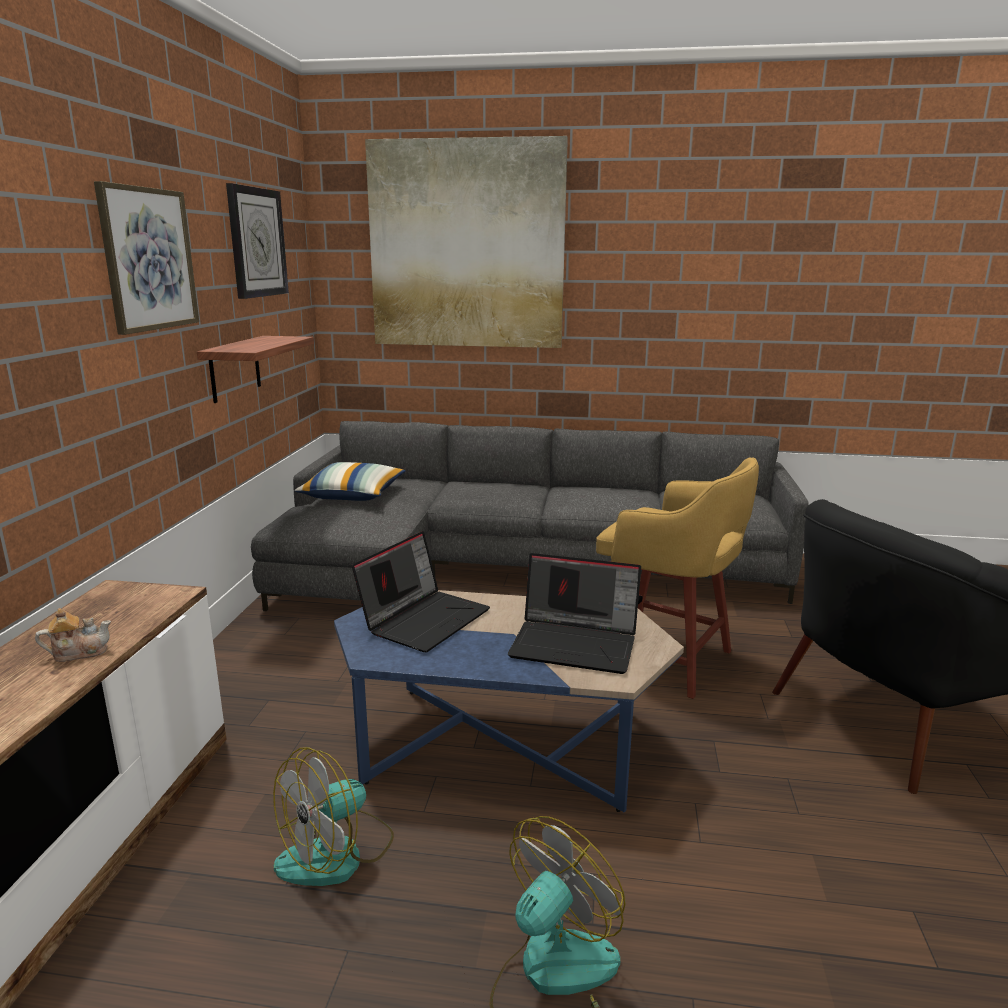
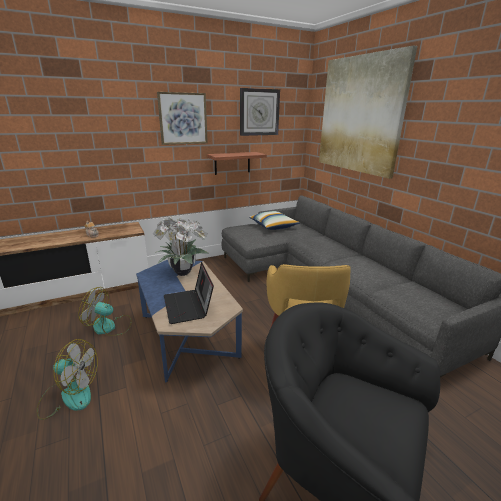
camera: 55 degrees right, 5 degrees up
(424, 619) = (181, 272): laptop -> potted plant

